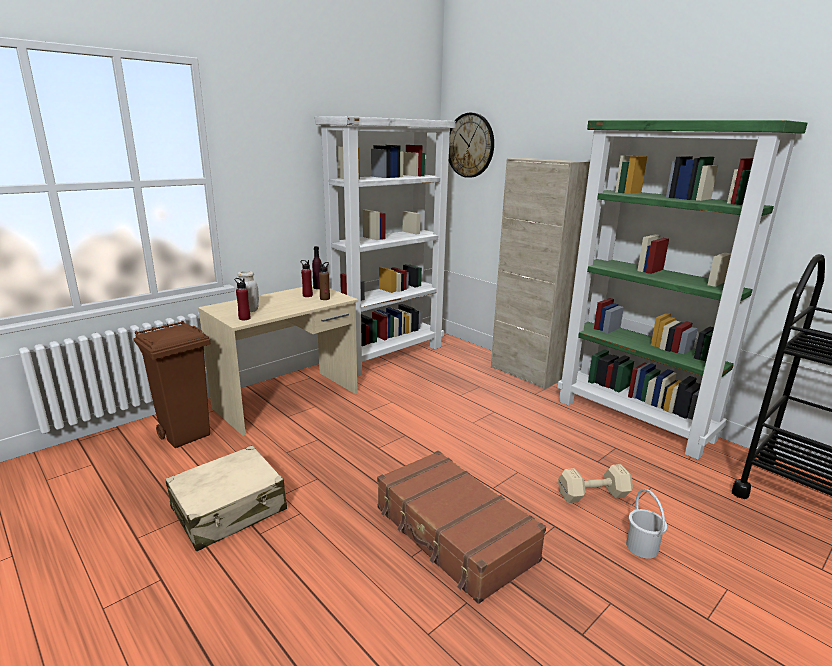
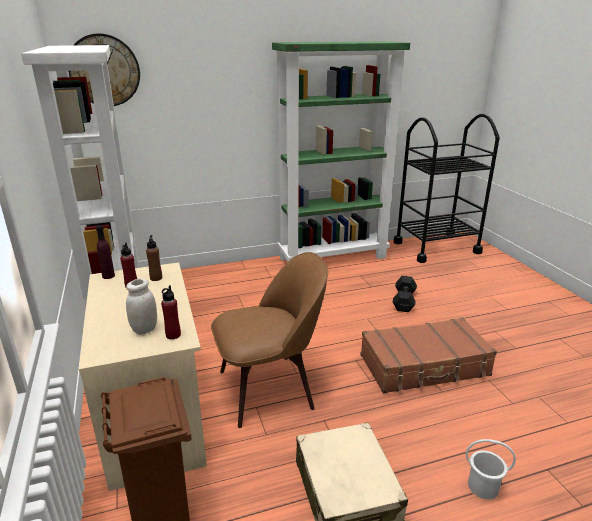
camera: 65 degrees left, 5 degrees up
(347, 439) = (270, 388): none -> brown chair
(525, 374) = (236, 269): beige cabinet -> none
(594, 495) = (404, 301): beige dumbbell -> black dumbbell
(642, 547) = (454, 304): white bucket -> white bucket (482, 486)

